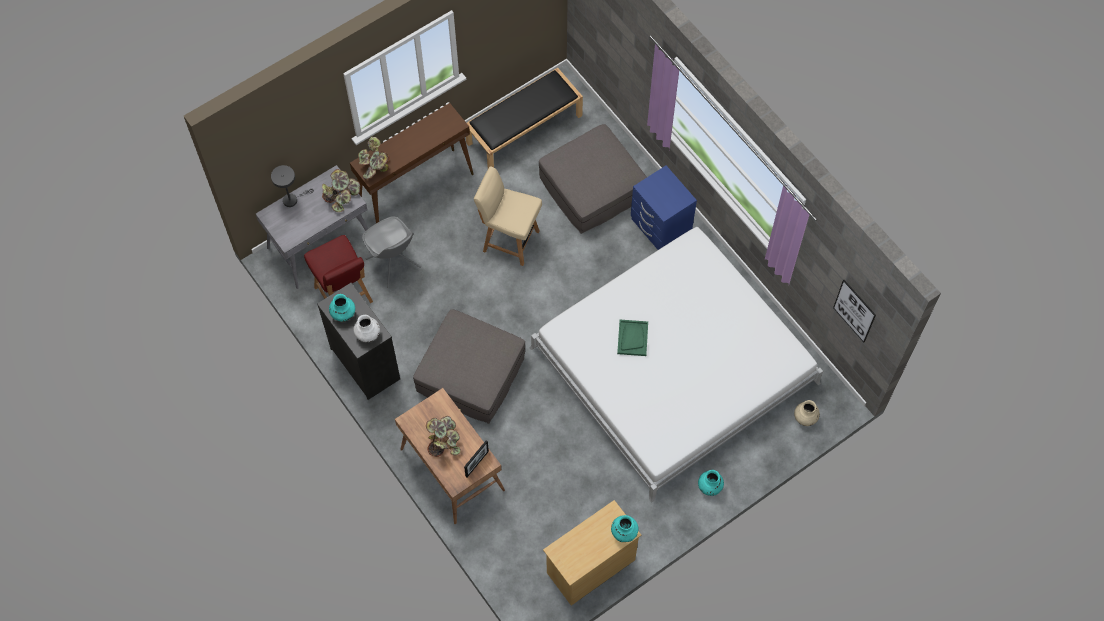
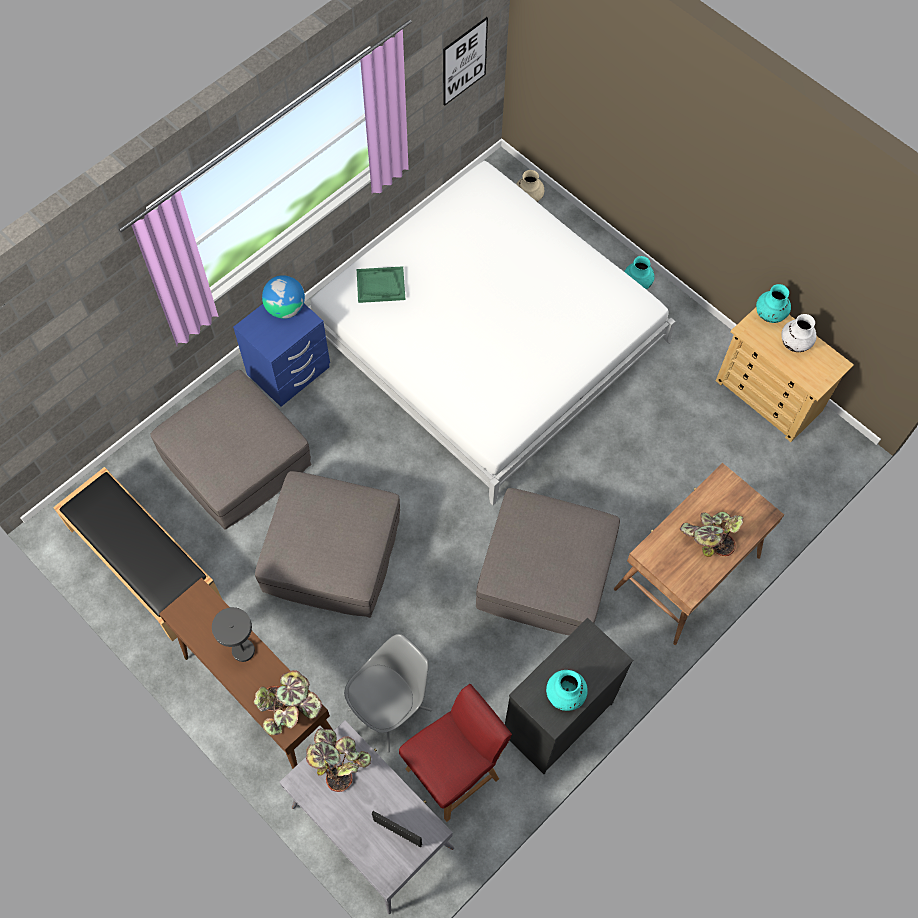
camera: 100 degrees left, 0 degrees up
(292, 199) = (352, 841): grey table lamp -> grey table lamp (240, 647)
(368, 334) = (591, 651): white vase -> white vase (794, 343)
(477, 463) = (729, 491): picture frame -> picture frame (397, 832)
(509, 240) = (332, 554): beige chair -> grey ottoman
(632, 338) = (489, 351): green tray -> green tray (380, 286)
(677, 198) = (285, 308): none -> globe

